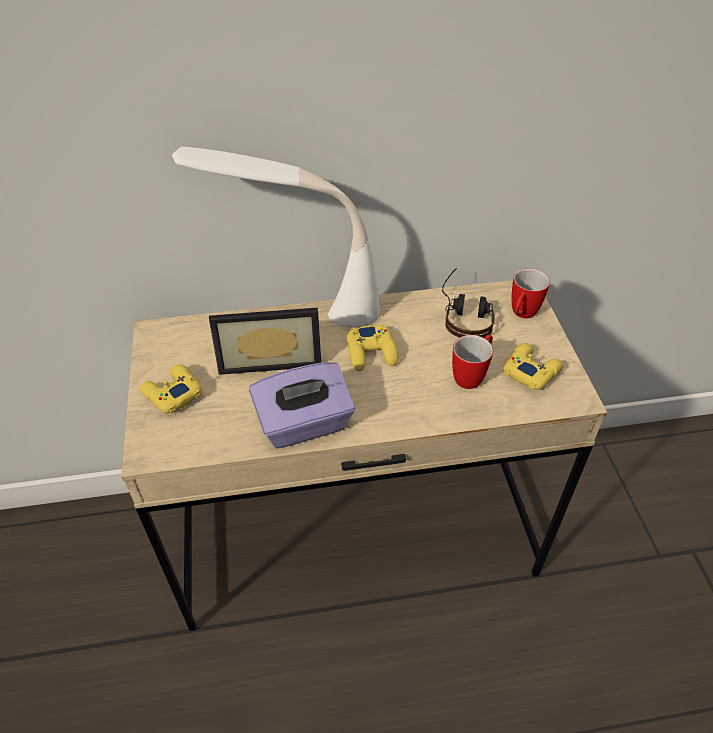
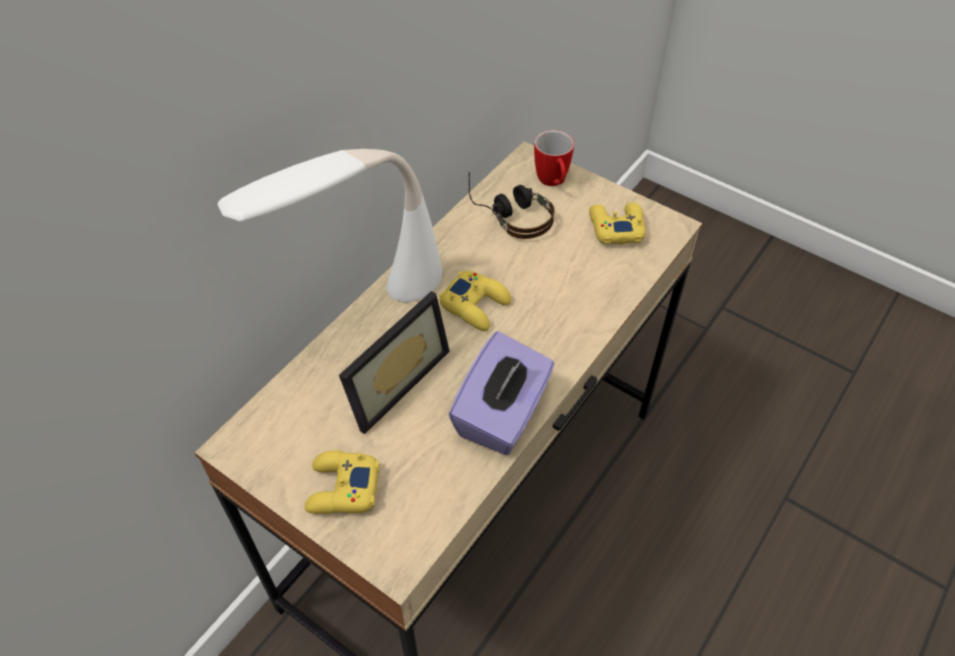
camera: 45 degrees left, 5 degrees up
(472, 375) = (579, 264): mug -> none

